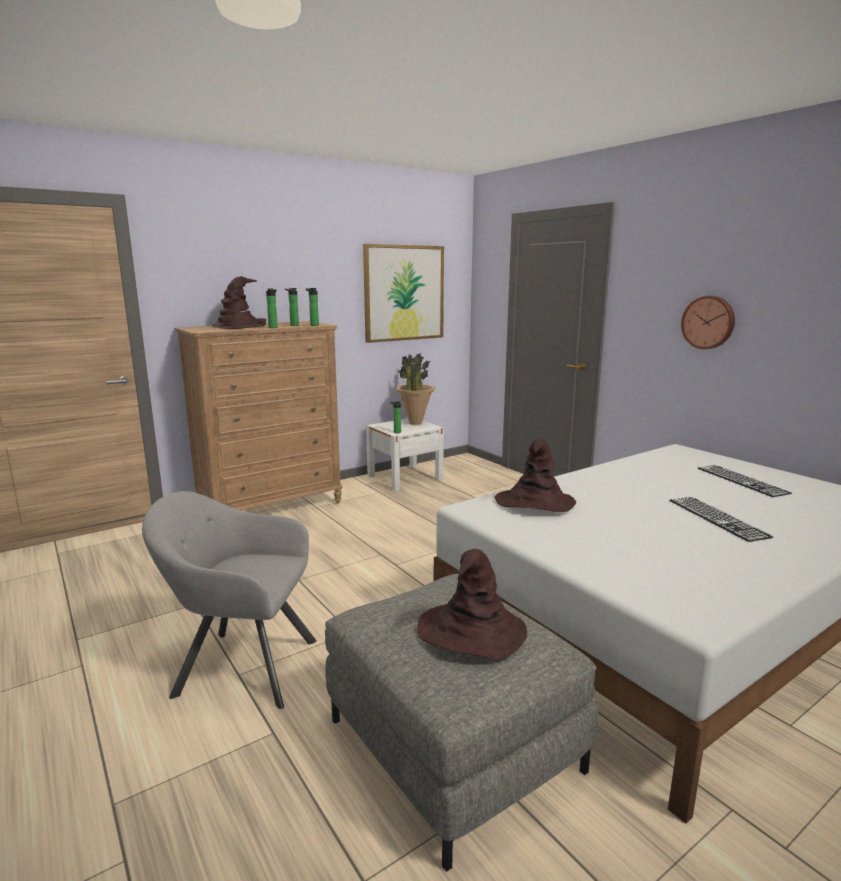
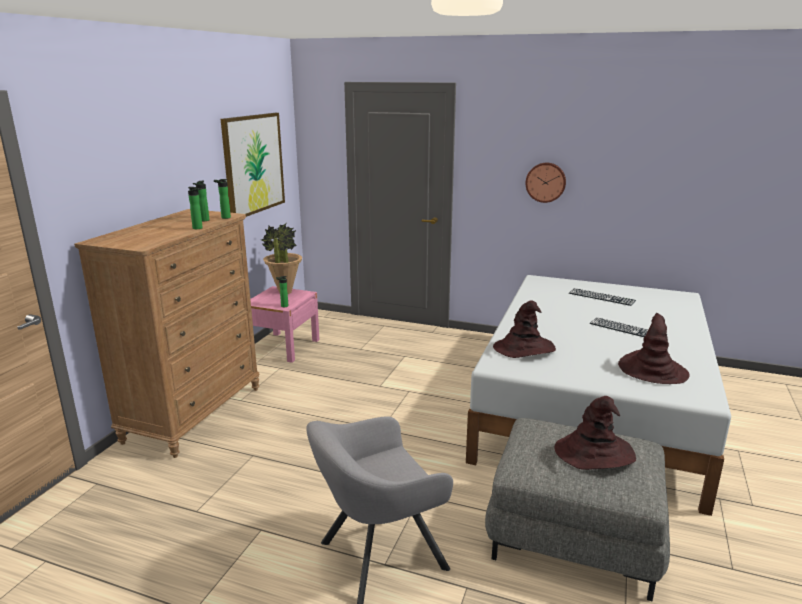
camera: 35 degrees left, 5 degrees up
(239, 326) = (152, 231): brown hat -> brown hat (652, 370)
(405, 477) = (283, 347): white nightstand -> pink nightstand

